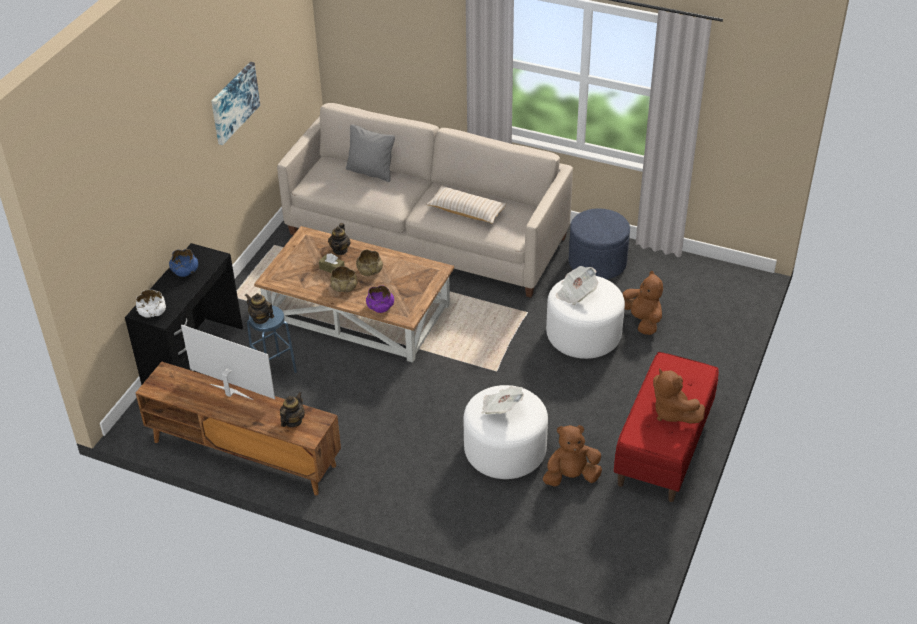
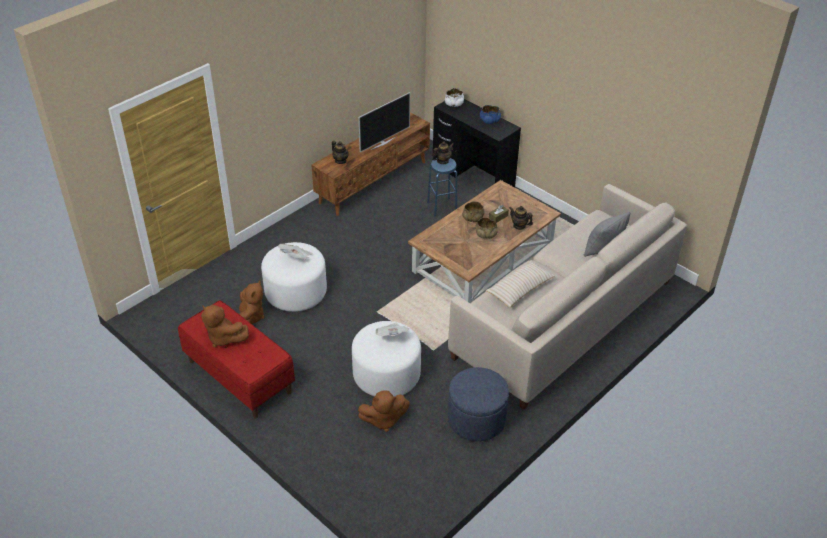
camera: 110 degrees right, 0 degrees up
(234, 102) = (600, 98): picture -> none
(380, 307) = (440, 230): purple bowl -> none
(672, 412) = (223, 338): brown plush toy -> brown plush toy turned 135 degrees counterclockwise

